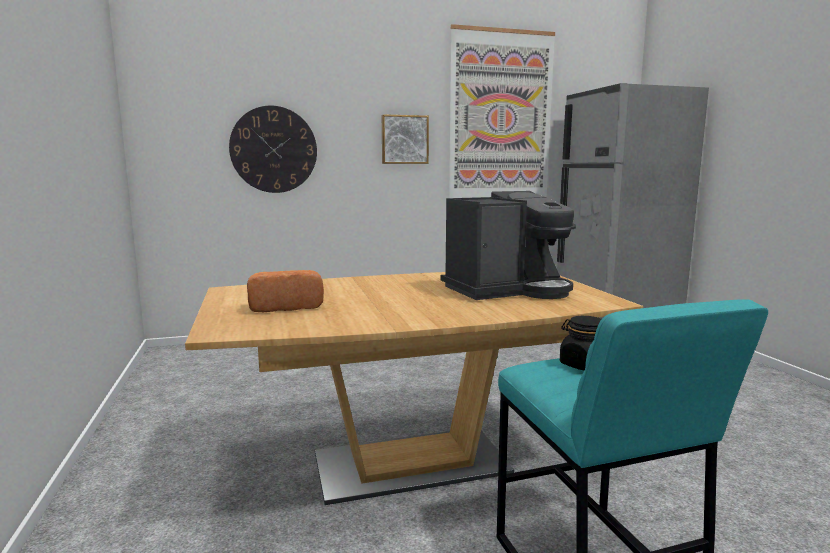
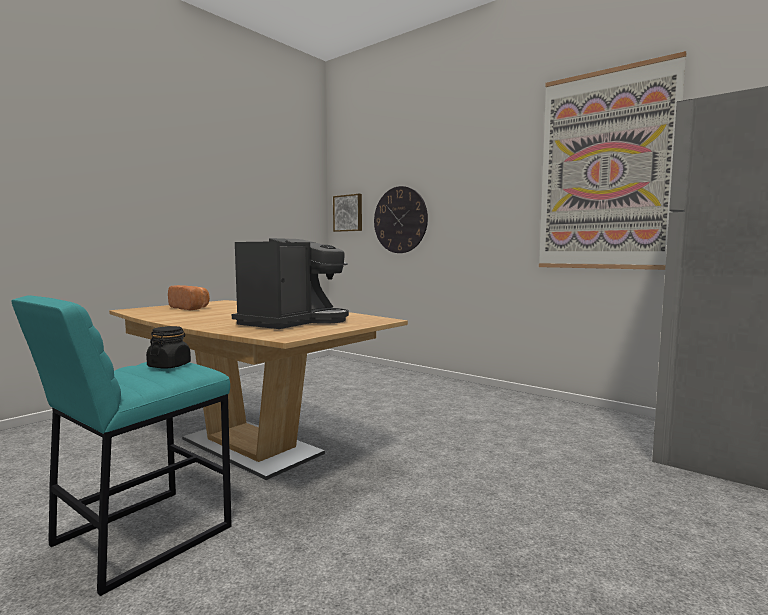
camera: 55 degrees right, 5 degrees down
(404, 139) = (497, 204): picture -> picture (348, 213)
(507, 290) = (293, 322): coffee machine -> coffee machine turned 90 degrees counterclockwise

